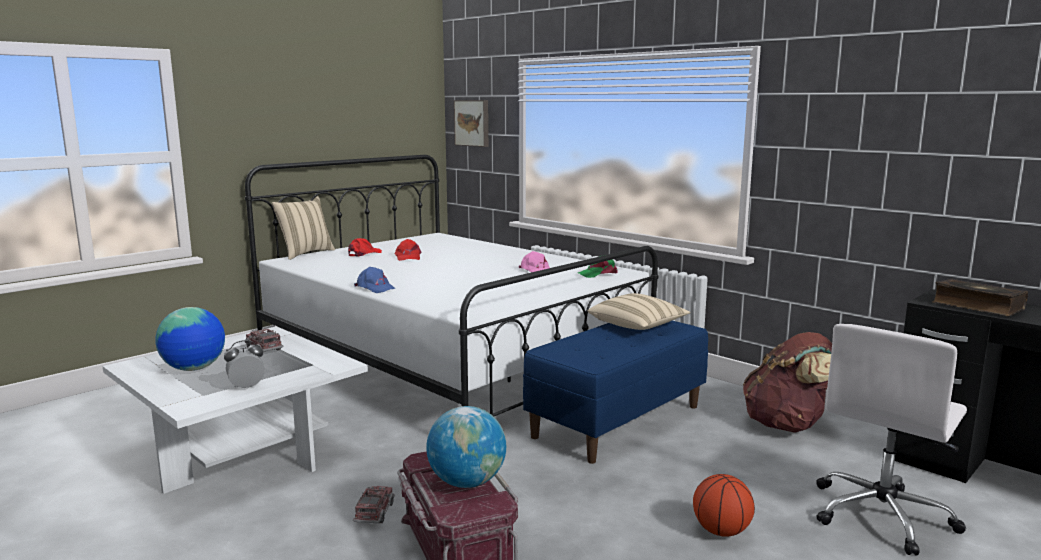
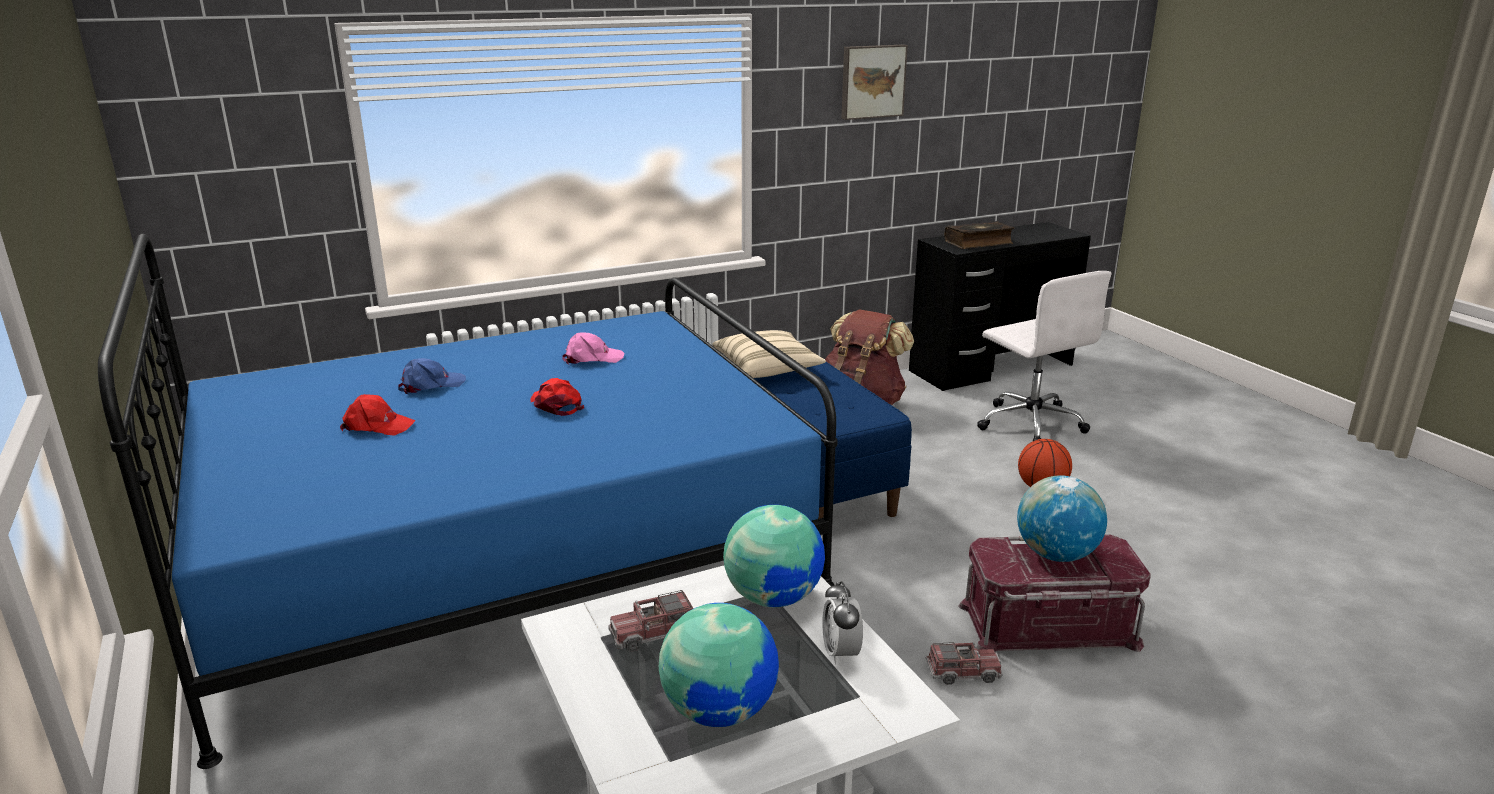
camera: 70 degrees left, 10 degrees up
(305, 253) = (186, 517): beige pillow -> none
(305, 366) = (773, 597): none -> globe
(364, 254) = (287, 459): red cap -> red cap (556, 404)
(374, 513) = (963, 673): toy truck -> toy truck turned 150 degrees clockwise
(375, 288) = (577, 470): blue cap -> blue cap (431, 385)
(449, 359) = (502, 549): white bed -> blue bed
(472, 123) = (215, 151): picture -> picture (872, 81)
(598, 274) = (648, 332): green cap -> none

